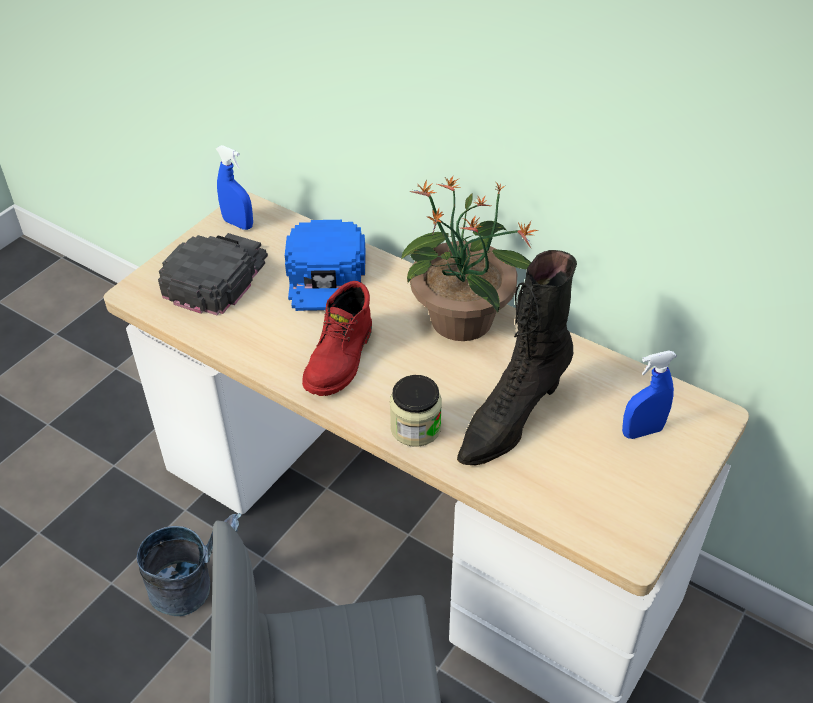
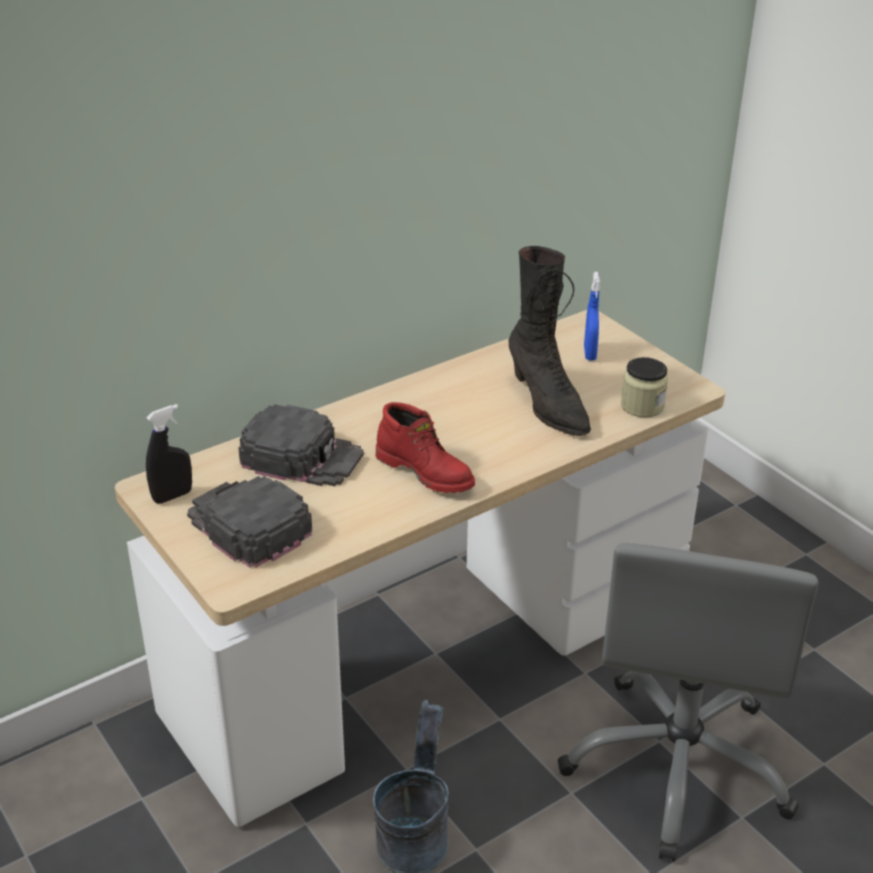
camera: 70 degrees left, 10 degrees down
(238, 224) = (172, 496): blue spray bottle -> black spray bottle
(327, 275) = (302, 456): blue cap -> black cap
(415, 428) = (531, 451): jar -> jar (642, 406)
(462, 321) = (419, 399): potted plant -> none

